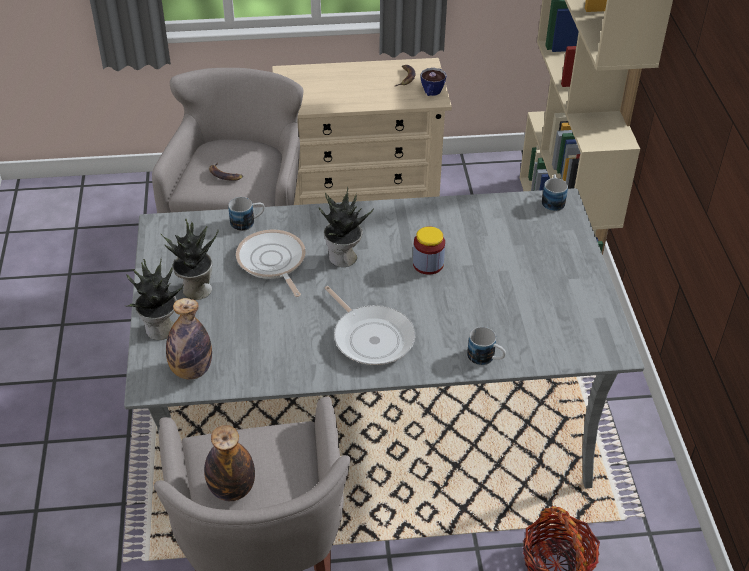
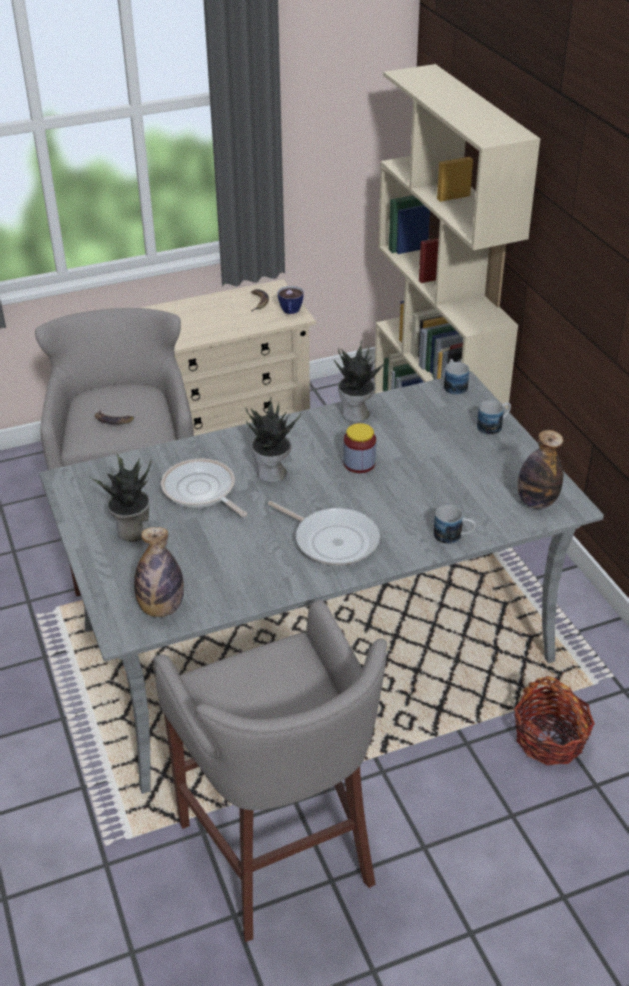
camera: 15 degrees left, 5 degrees down
(160, 330) = (111, 577): potted plant -> potted plant (356, 414)
(232, 489) = (251, 712): bottle -> bottle (536, 502)
(248, 222) = (159, 459): mug -> mug (494, 426)

